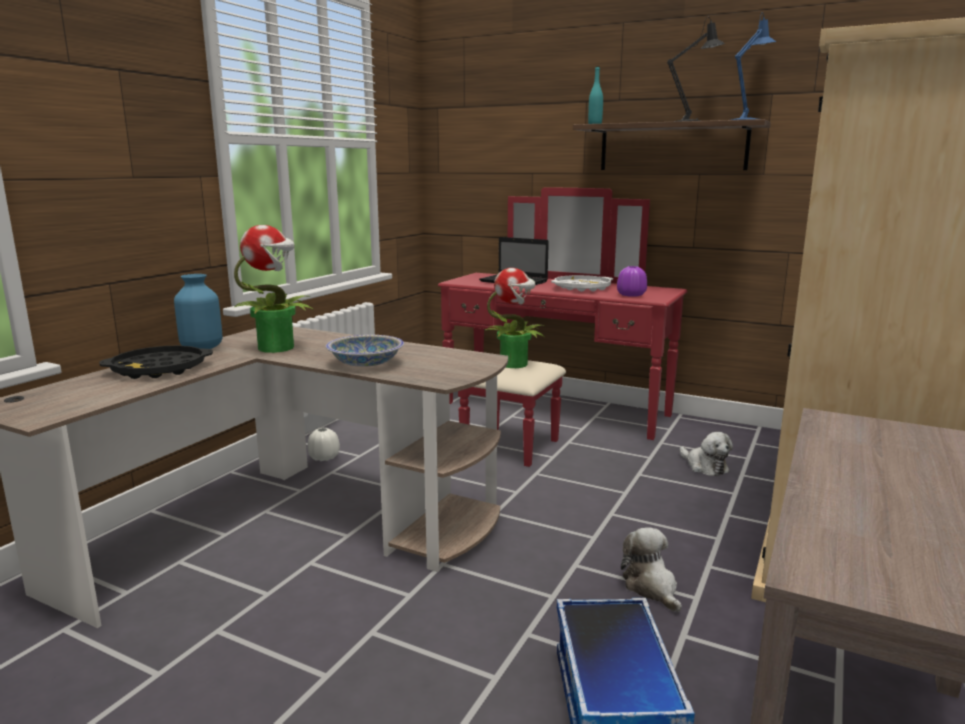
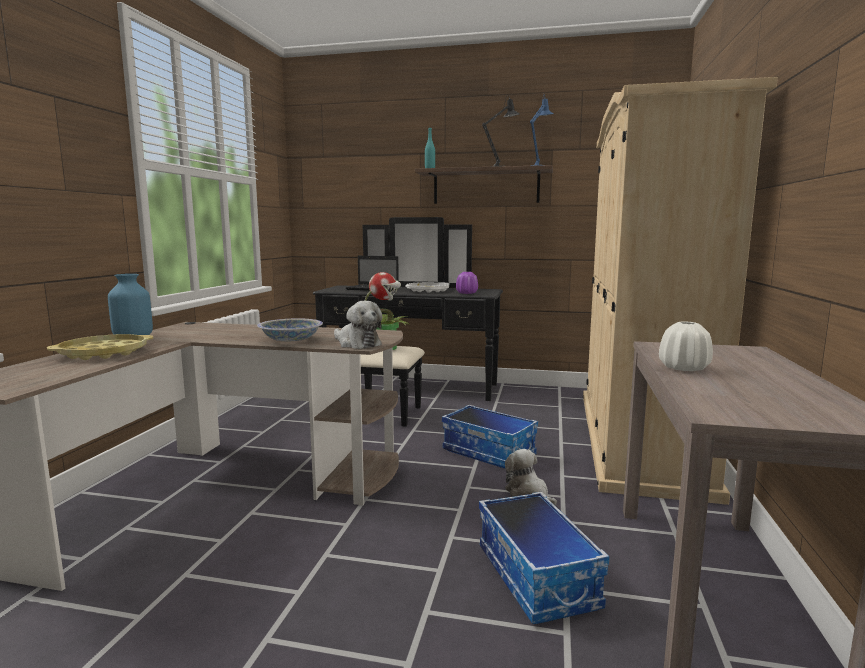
camera: 15 degrees left, 5 degrees down
(159, 369) = (104, 353): black tray -> yellow tray
(277, 347) = (204, 335): potted plant -> none
(324, 457) = (232, 436): white vase -> white vase (683, 368)
(547, 417) = (406, 392): red dresser -> black dresser
(622, 518) = (489, 452): none -> storage box
(704, 466) = (533, 414): plush toy -> plush toy (357, 344)

